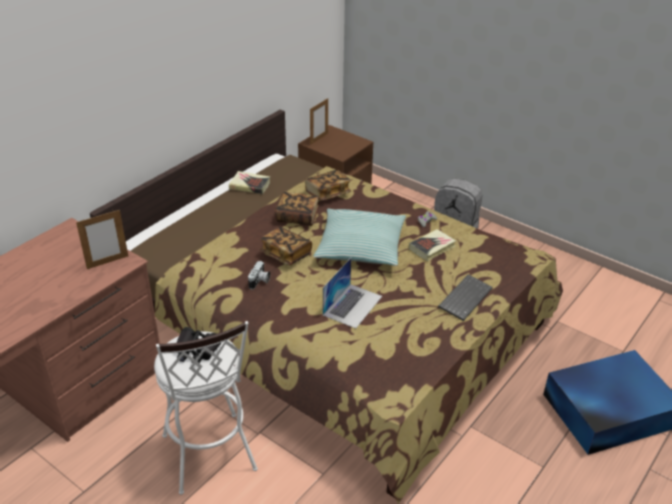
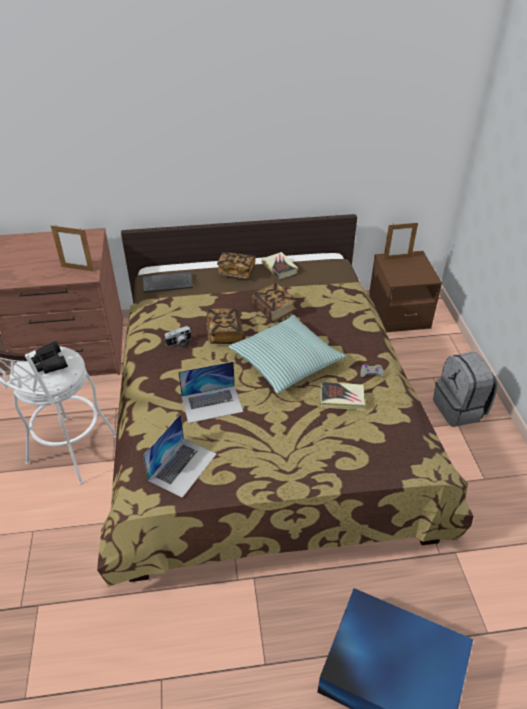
camera: 45 degrees right, 5 degrees up
(327, 193) = (323, 304): book -> book (236, 272)
(395, 356) = (182, 466): none -> laptop
(464, 297) = (306, 459): keyboard -> keyboard (168, 283)

